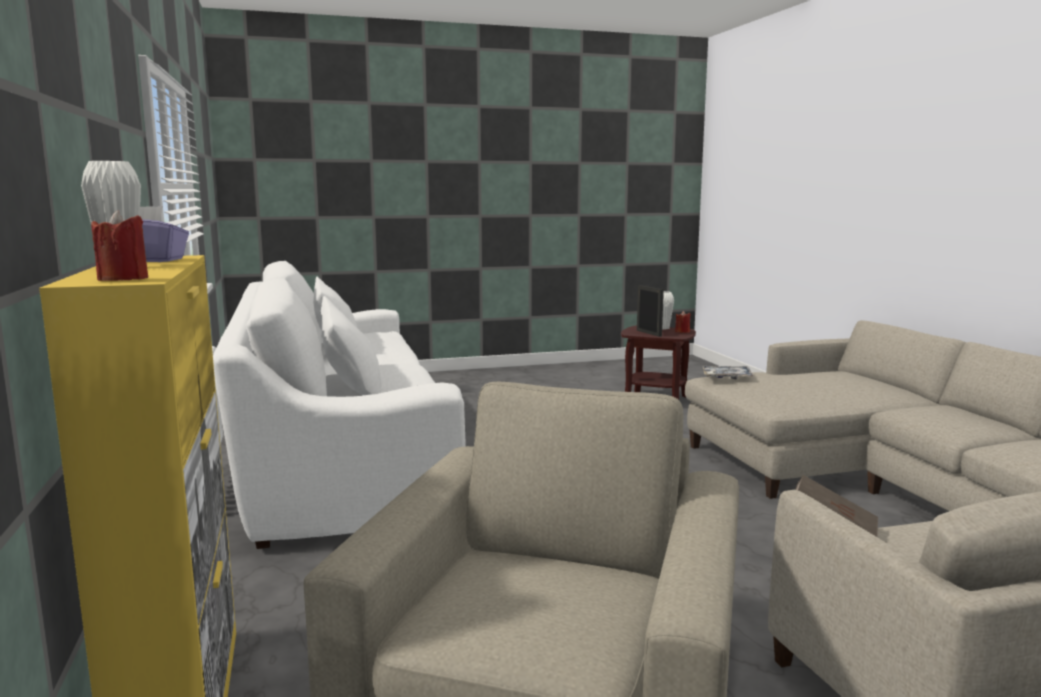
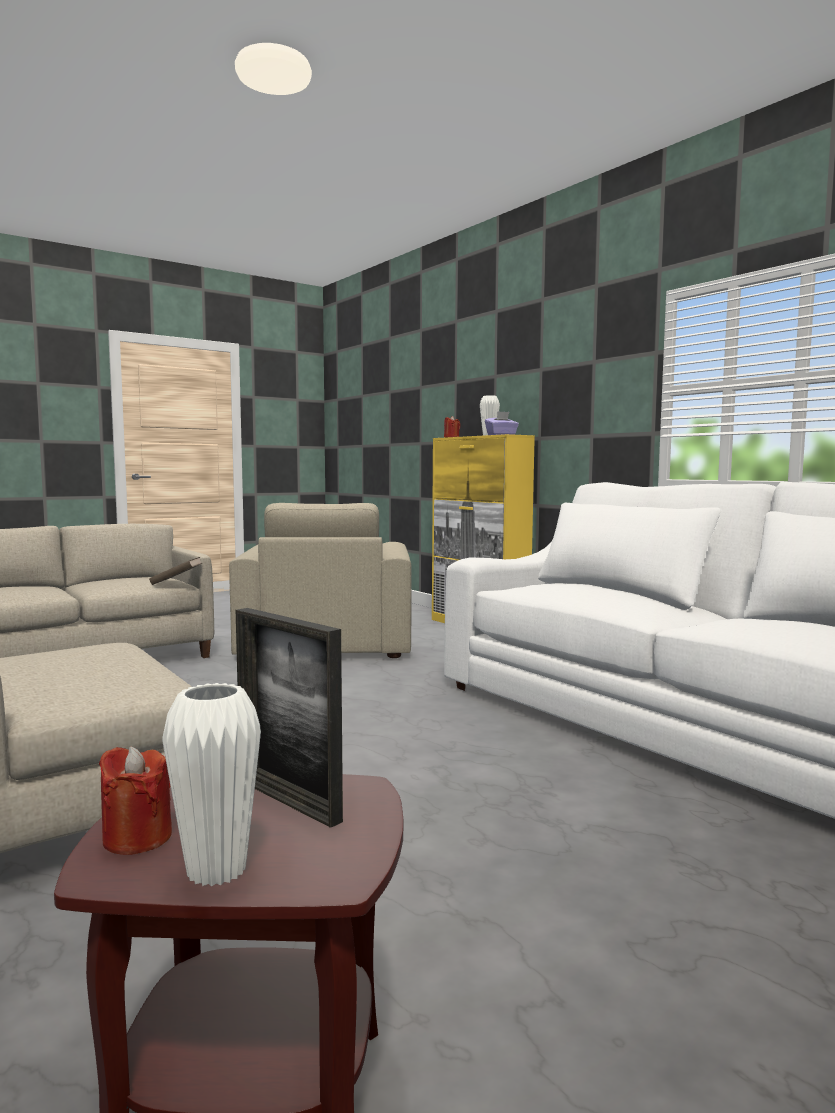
camera: 160 degrees right, 5 degrees down
(726, 377) = (132, 685): tray -> none

